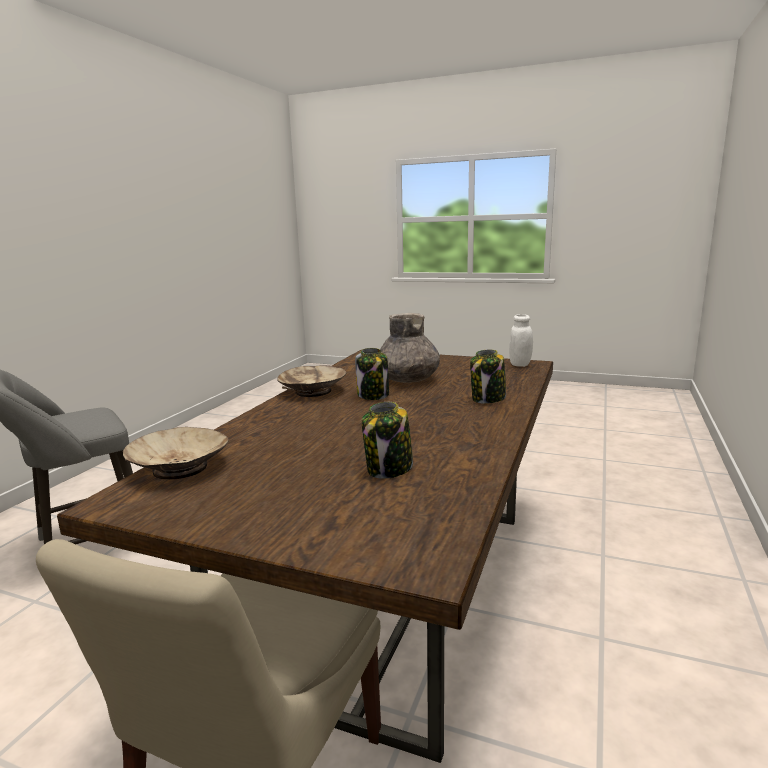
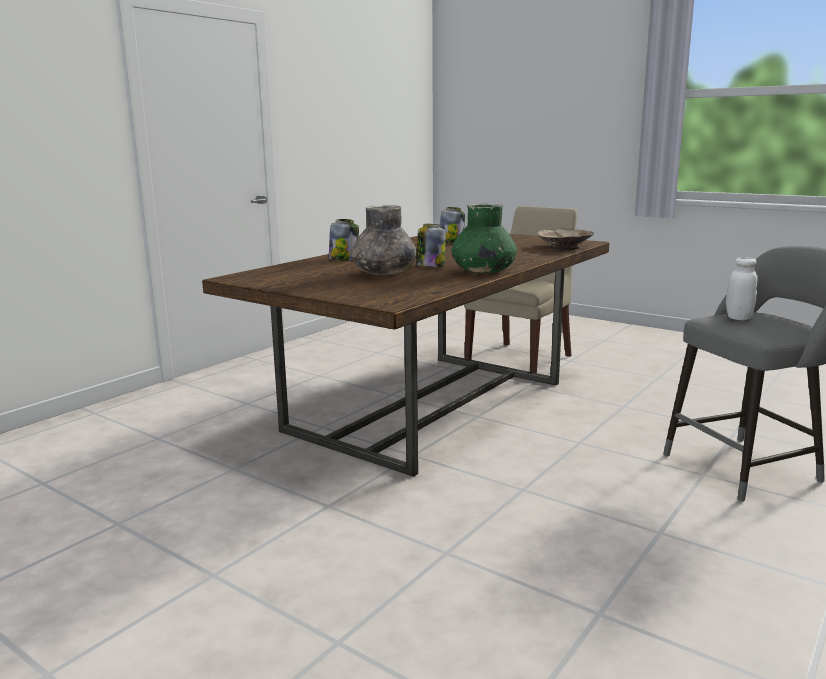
camera: 165 degrees left, 0 degrees up
(313, 391) = (483, 271): beige bowl -> green vase
(520, 364) = (246, 278): white jar -> white jar (738, 318)

